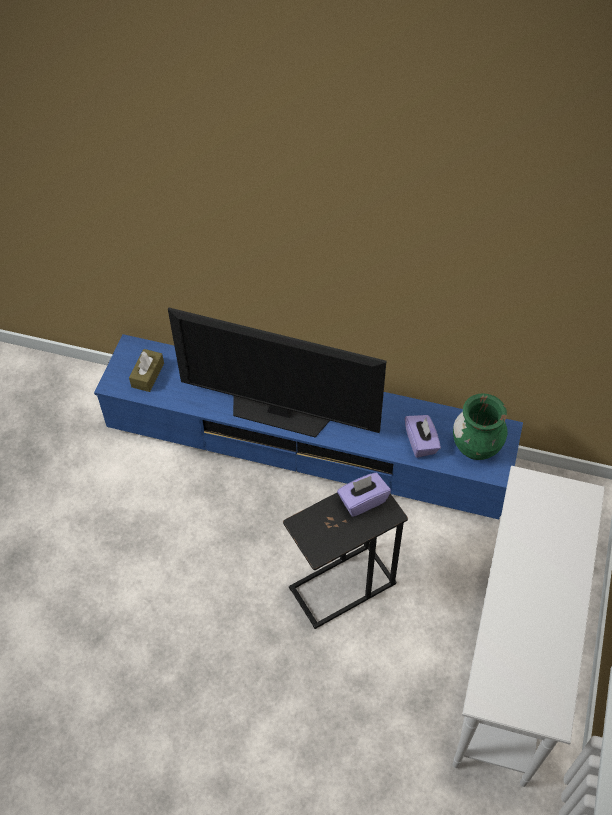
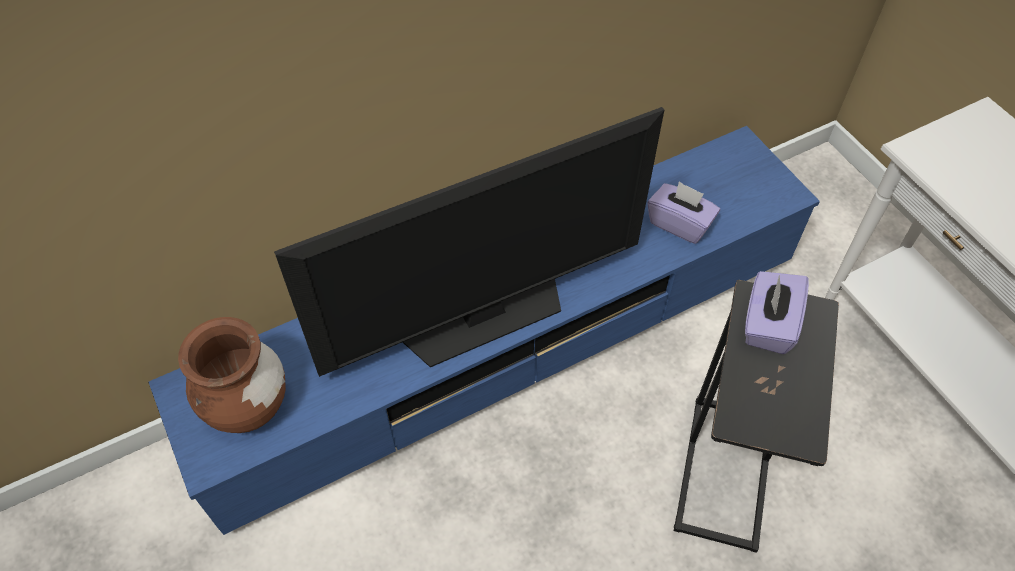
camera: 45 degrees left, 0 degrees up
(147, 375) = (249, 408): brown tissue box -> brown vase
(476, 447) = (737, 185): green vase -> none

